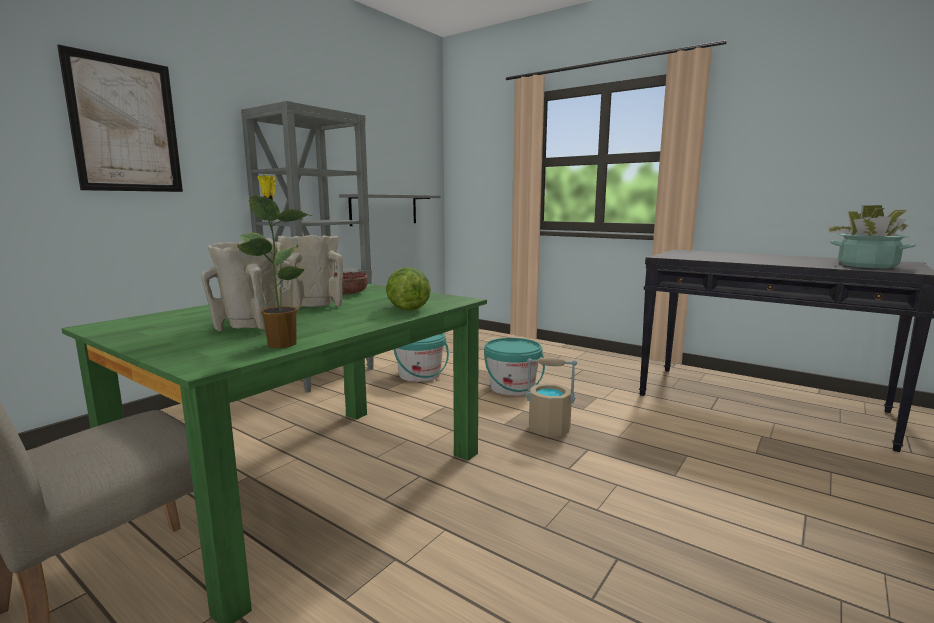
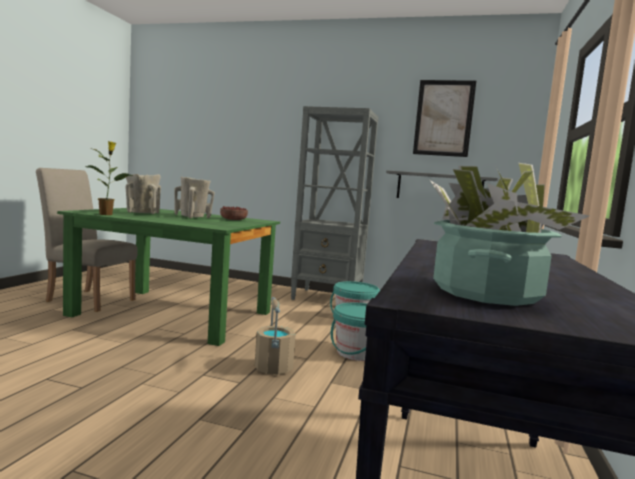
camera: 70 degrees right, 5 degrees down
(125, 125) = (257, 129): picture -> picture (443, 118)
(408, 309) = (187, 222): lettuce -> none

